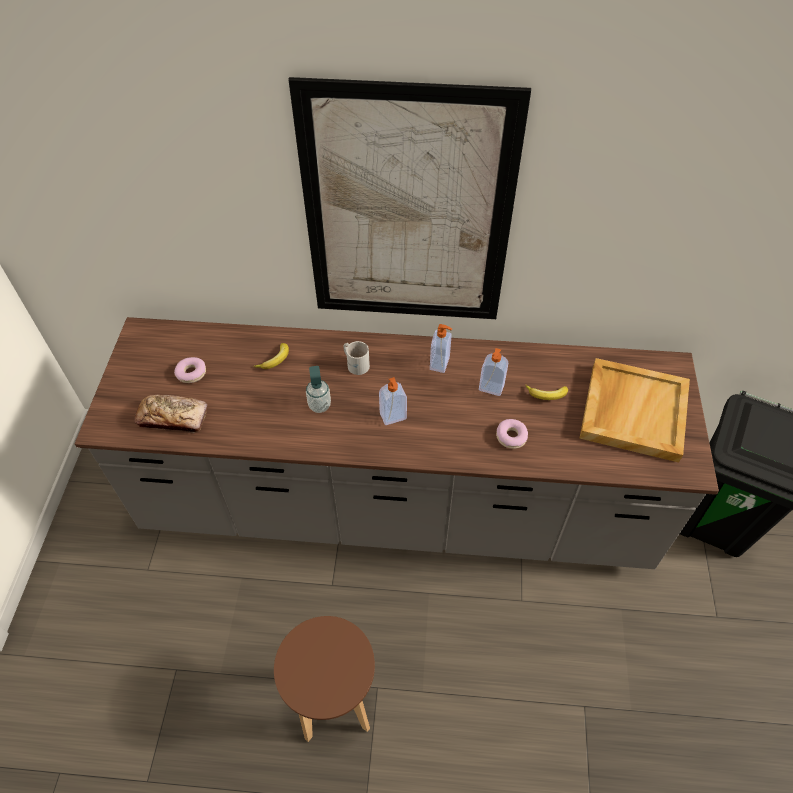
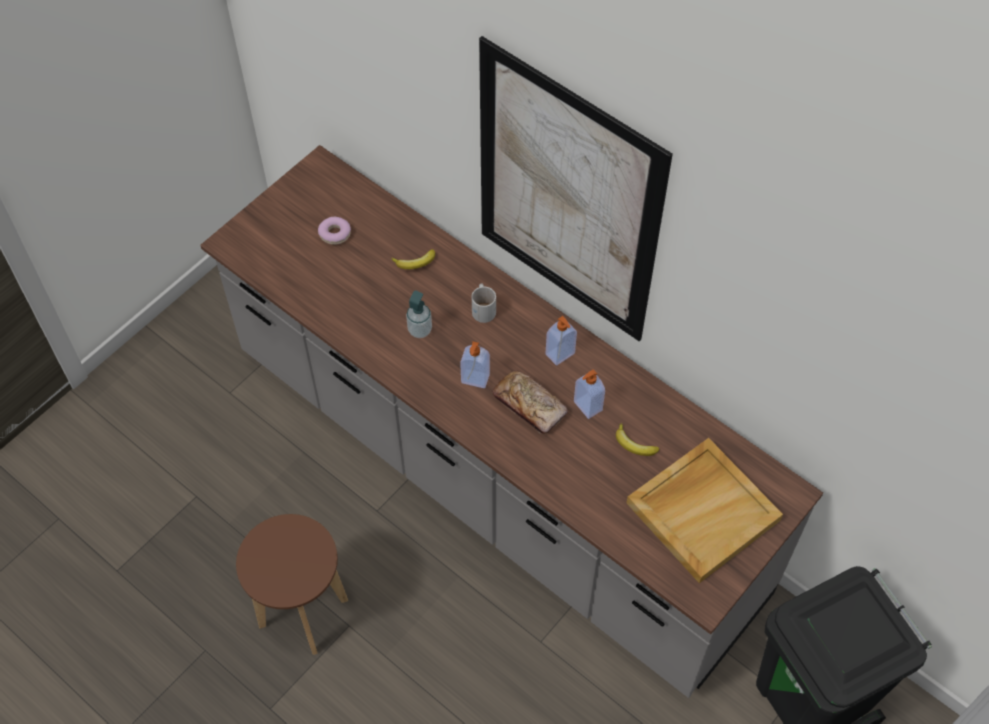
camera: 35 degrees right, 5 degrees up
(173, 418) = (291, 268): bread -> bread (529, 406)
(511, 436) = (564, 462): donut -> none

